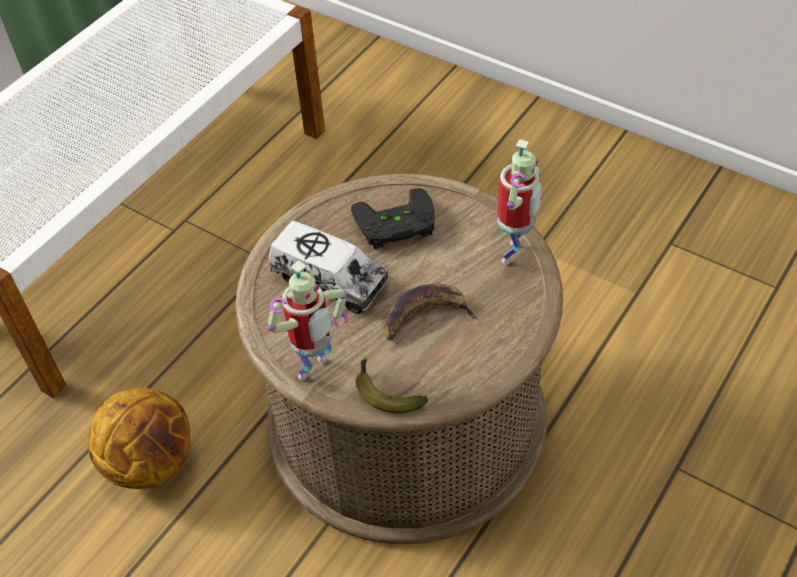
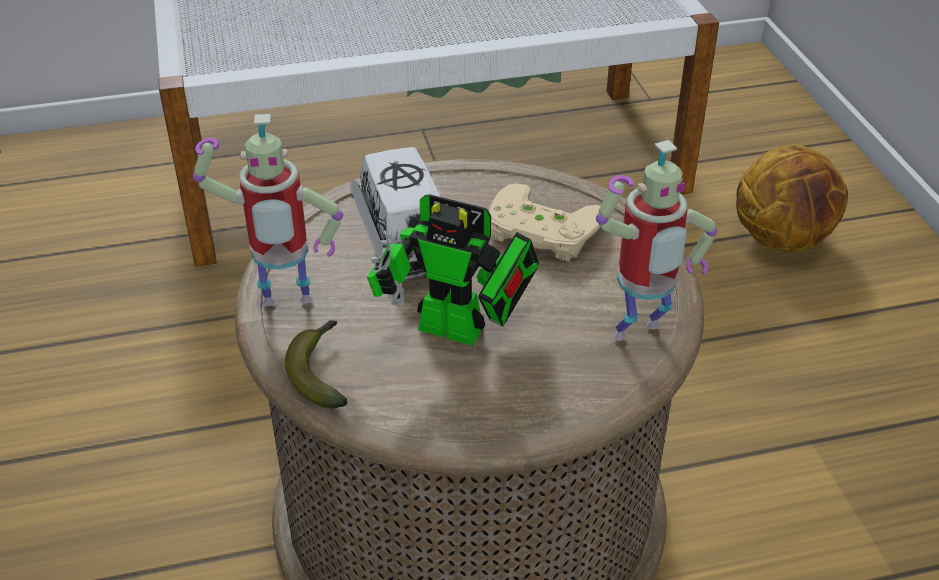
camera: 40 degrees right, 10 degrees down
(152, 462) = (203, 372): basketball -> basketball (783, 240)
(396, 226) = (540, 232): black game controller -> beige game controller
(425, 316) = (460, 331): banana -> toy robot

